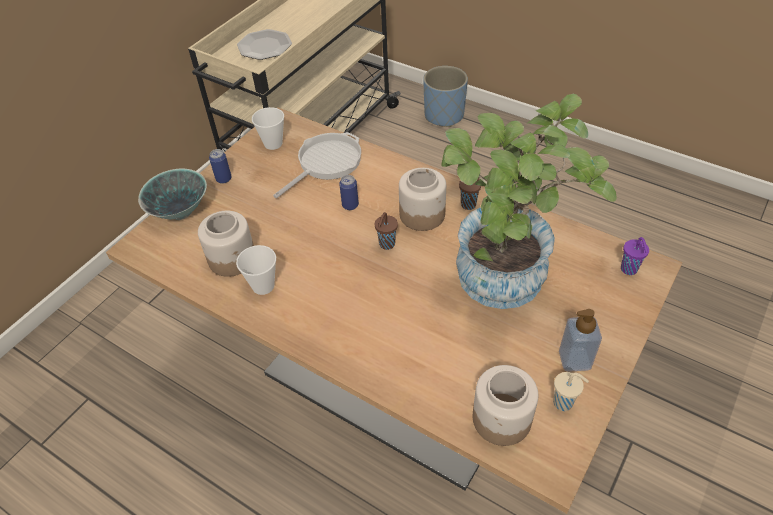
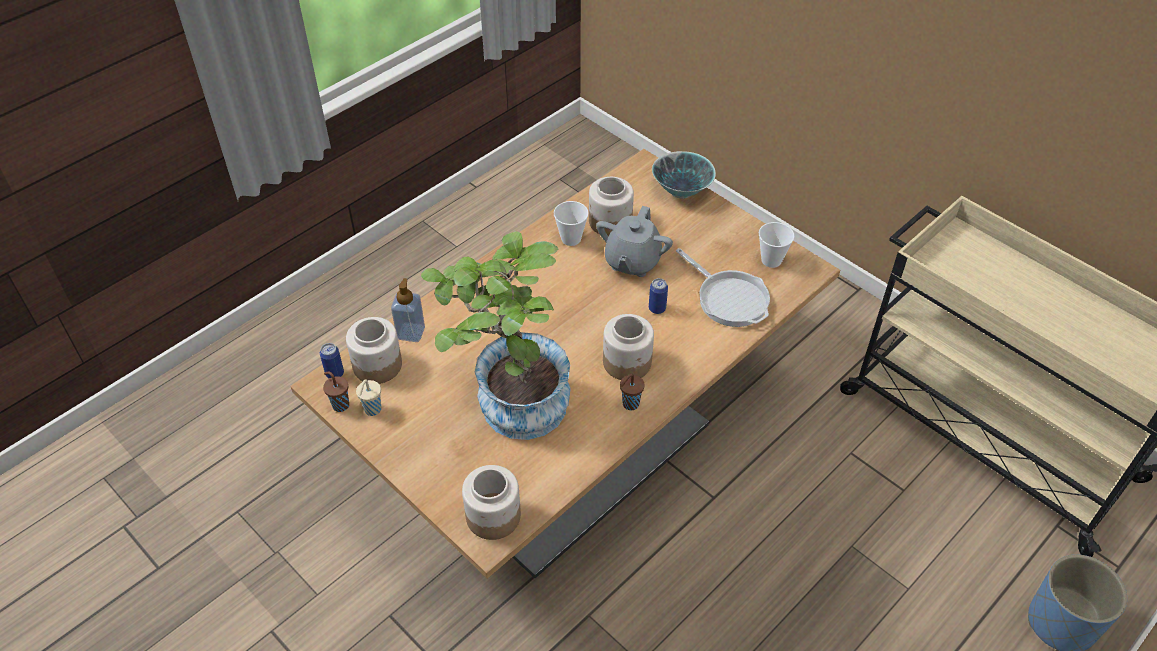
camera: 100 degrees right, 0 degrees up
(223, 179) = (721, 221): can -> can (334, 373)
(264, 46) = (997, 279): plate -> none
(290, 232) = (632, 261): none -> grey teapot
(386, 245) = (593, 327): brown cup -> brown cup (340, 405)
(574, 359) = (409, 432): soap dispenser -> soap dispenser (411, 333)
(629, 270) = (492, 516): purple cup -> jar

